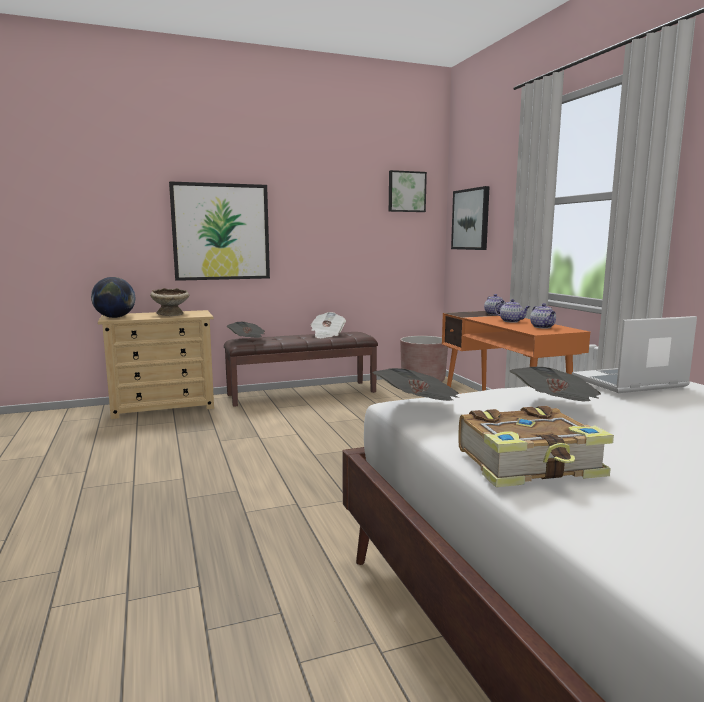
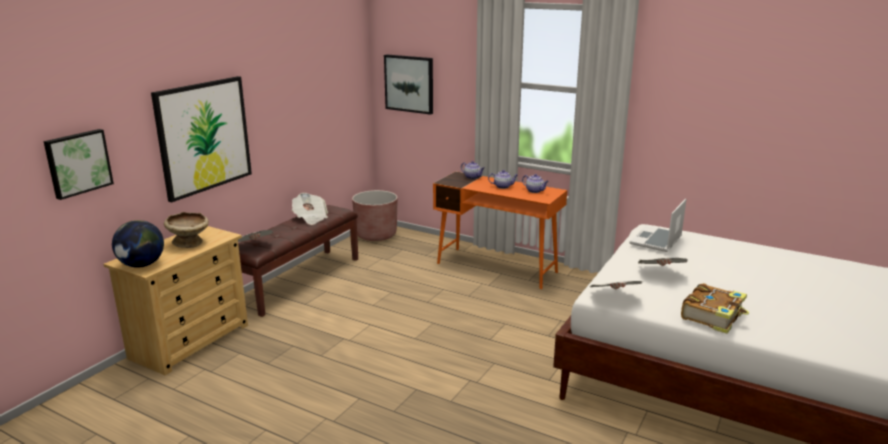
camera: 40 degrees left, 10 degrees up
(406, 191) = (343, 58): picture -> picture (78, 163)

